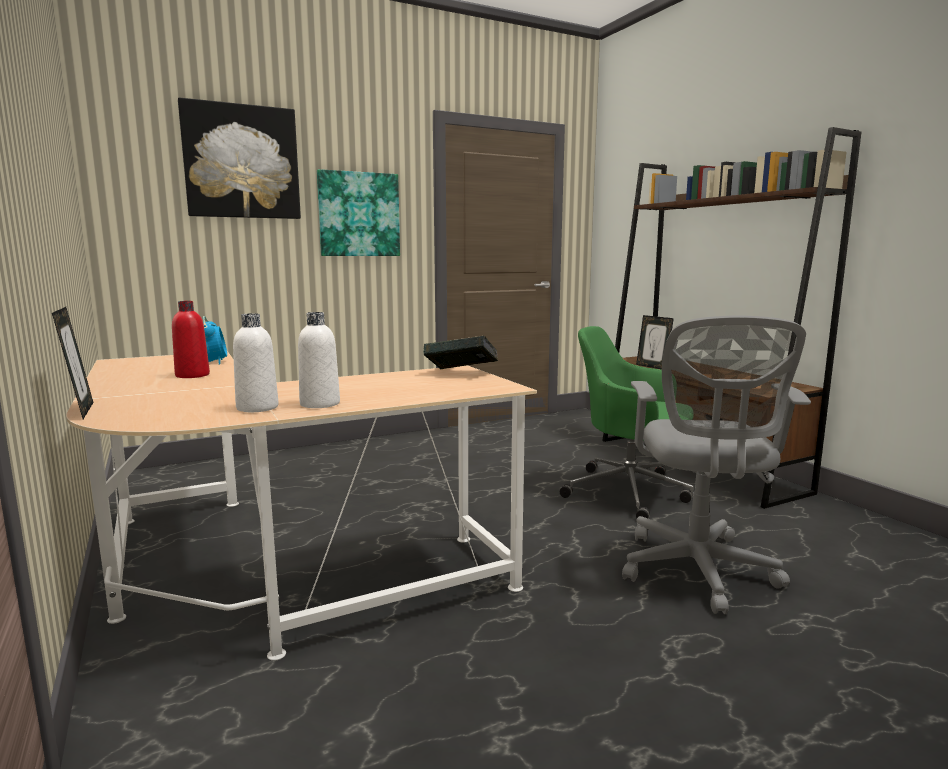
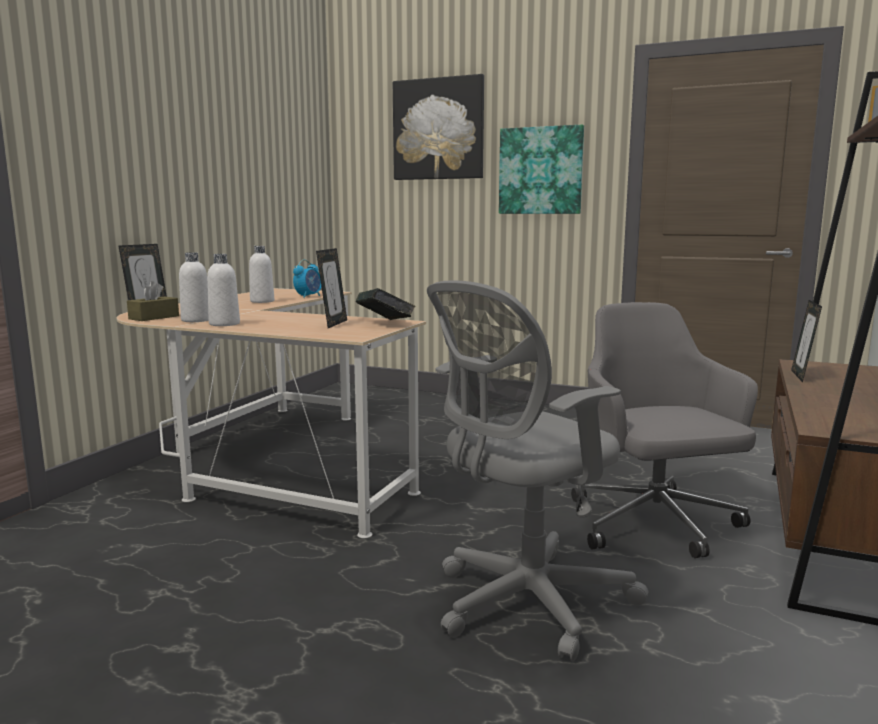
camera: 50 degrees right, 0 degrees up
(175, 417) = (154, 317): none -> brown tissue box
(192, 375) = (262, 301): red bottle -> white bottle
(420, 381) = (333, 324): none -> picture frame
(630, 492) = (655, 524): green office chair -> grey office chair

